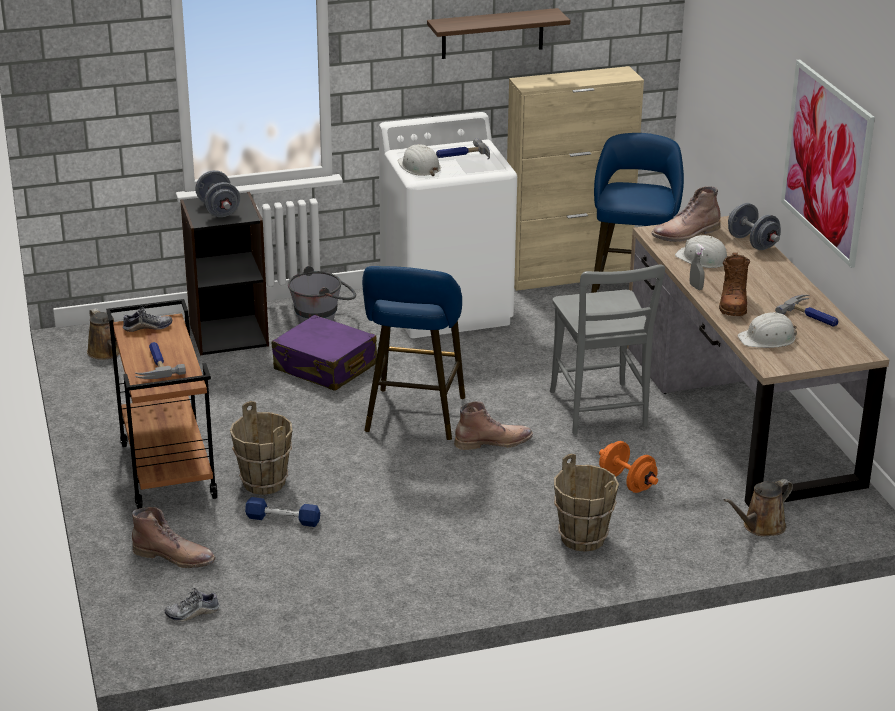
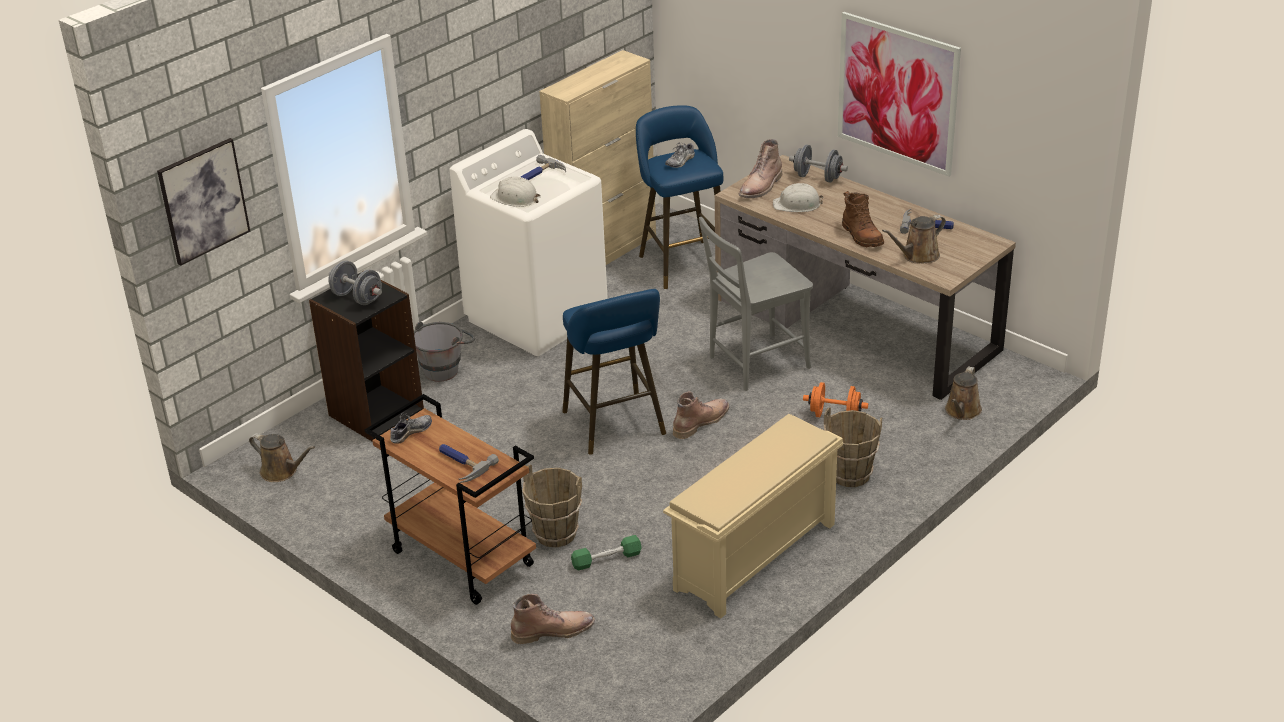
camera: 30 degrees left, 5 degrees up
(87, 69) = (203, 201): none -> picture
(192, 613) = (622, 672): shoe -> shoe (680, 161)
(283, 519) = (606, 559): blue dumbbell -> green dumbbell
(325, 367) = (494, 410): purple suitcase -> none
(412, 572) = (755, 558): none -> beige shoe rack
(492, 33) = (520, 54): shelf -> none
(600, 412) = (754, 364): grey chair -> grey chair turned 105 degrees clockwise
(696, 287) = (819, 231): grey spray bottle -> none
(768, 338) = (918, 256): white hard hat -> brown watering can

